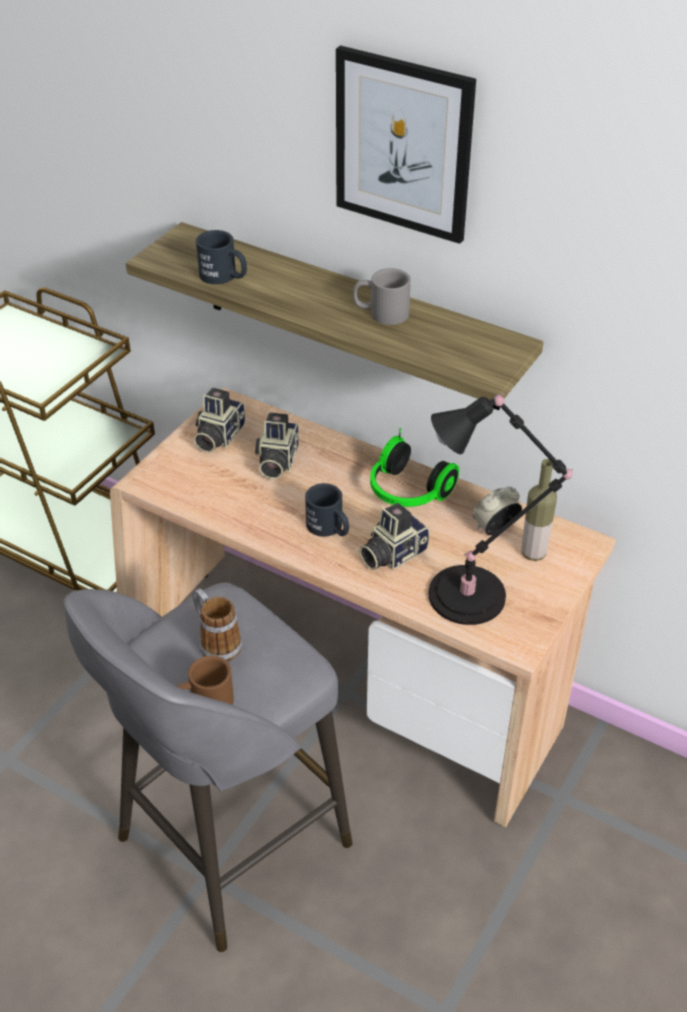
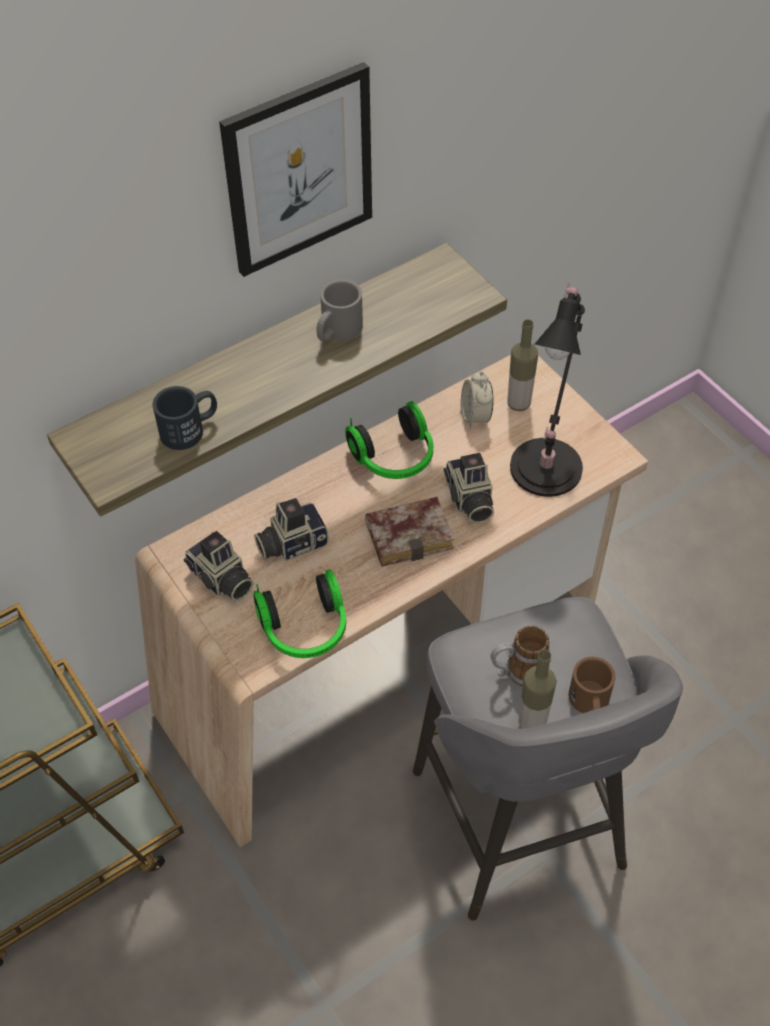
camera: 65 degrees left, 10 degrees up
(164, 667) = (532, 723): none -> bottle
(194, 497) = (305, 630): none -> headphones
(276, 461) = (291, 543): camera -> camera turned 120 degrees clockwise
(329, 528) = (411, 534): black mug -> book

